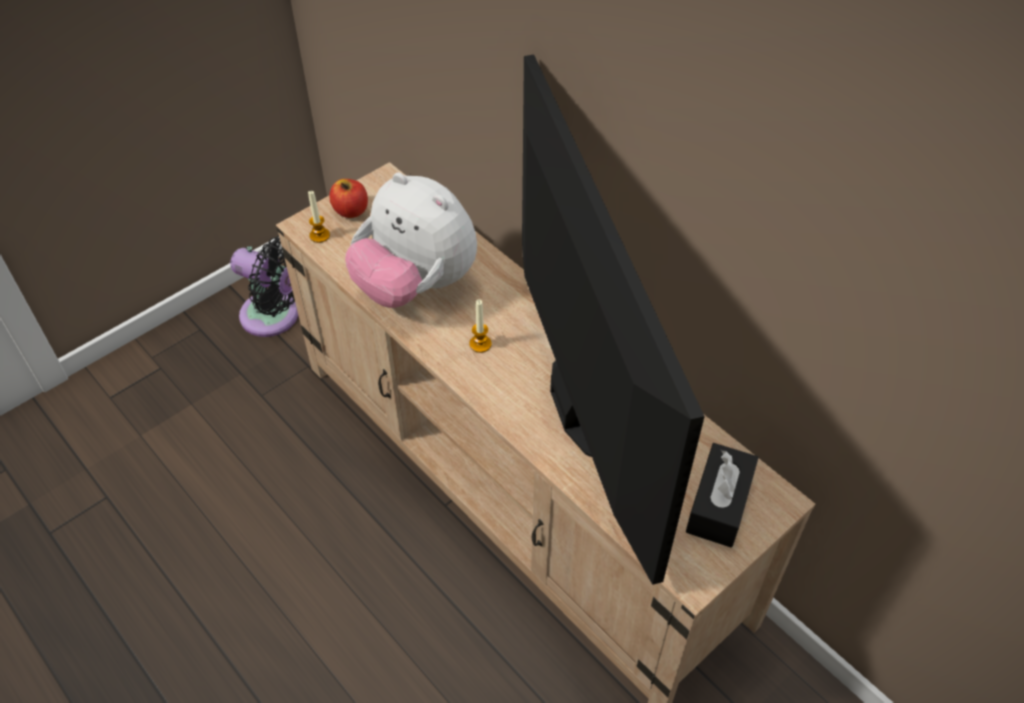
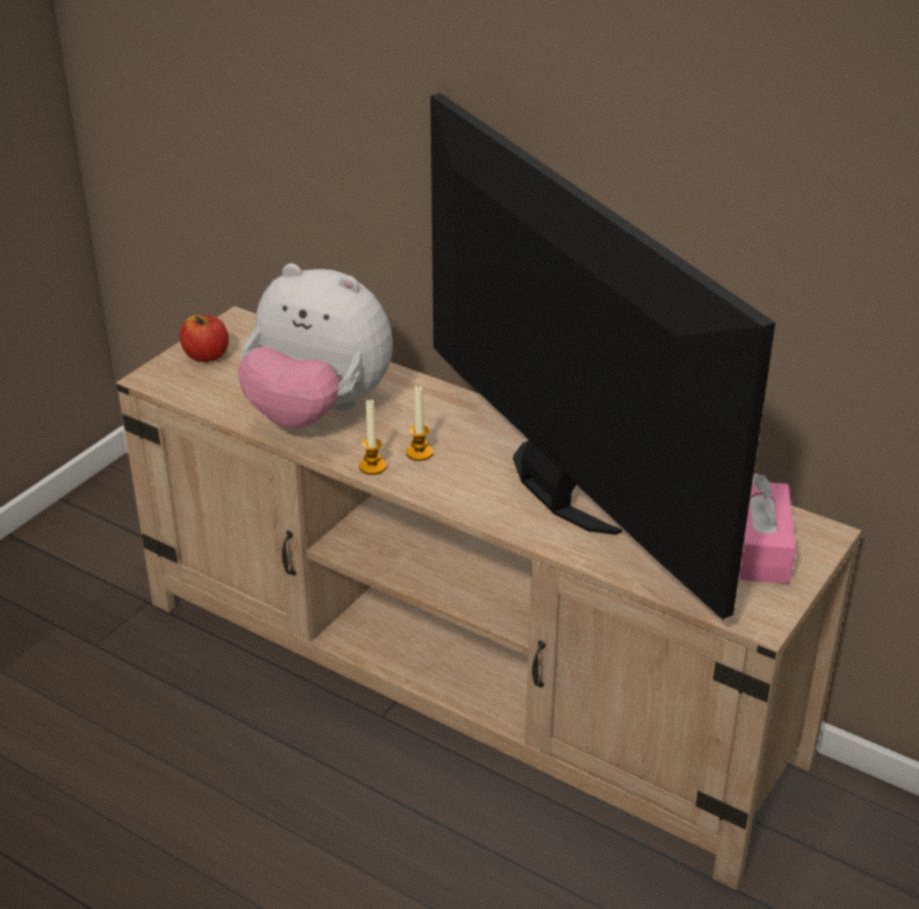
camera: 15 degrees left, 15 degrees down
(275, 317) = (84, 558): black fan -> none
(319, 235) = (177, 384): candle -> candle (372, 466)
(719, 504) = (758, 548): black tissue box -> pink tissue box

